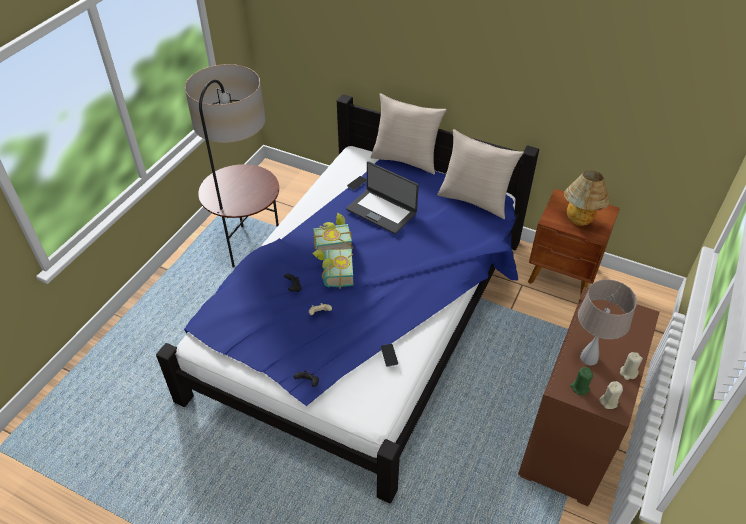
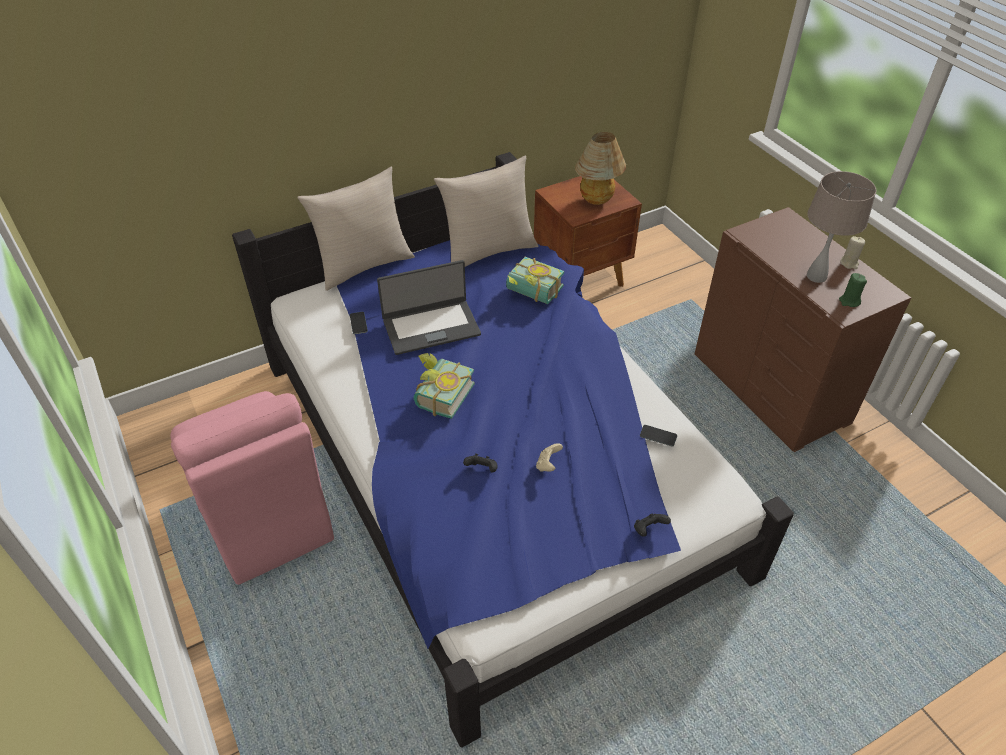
camera: 55 degrees left, 0 degrees up
(249, 247) = (265, 519): floor lamp -> pink chair
(333, 275) = (495, 420): book -> book (531, 294)
(608, 401) = (876, 293): beige candle -> none

